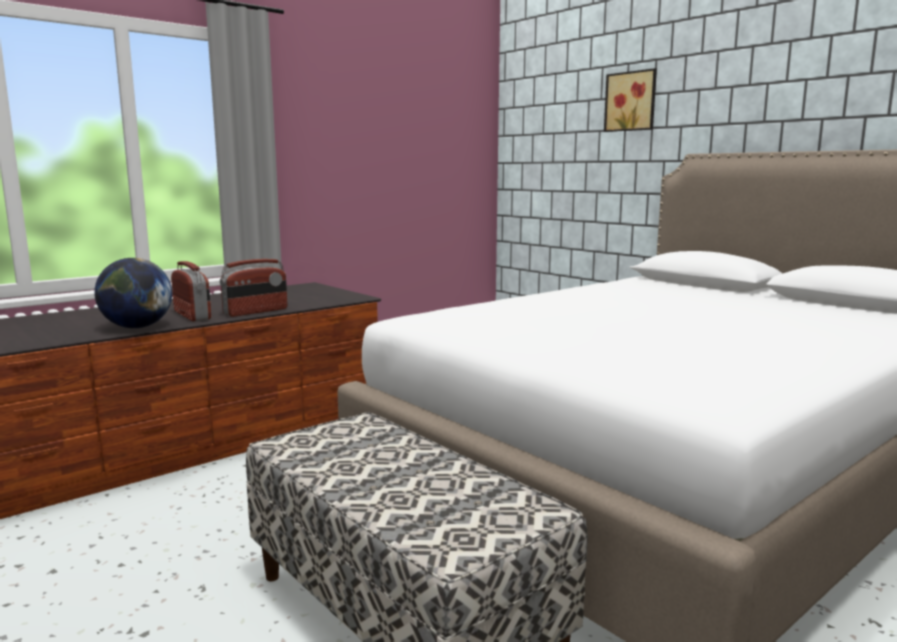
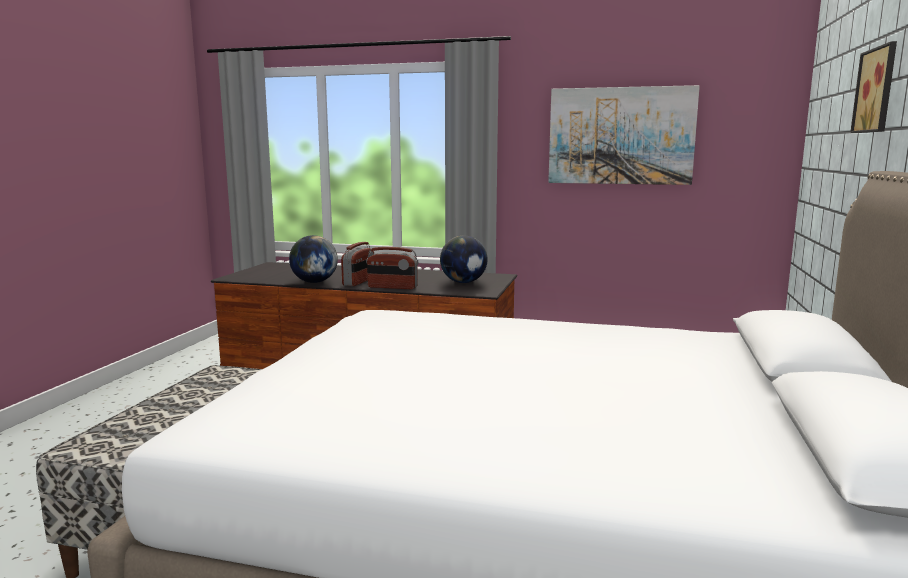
camera: 55 degrees right, 0 degrees up
(303, 295) = (463, 282): none -> globe
(380, 131) = (620, 136): none -> picture

